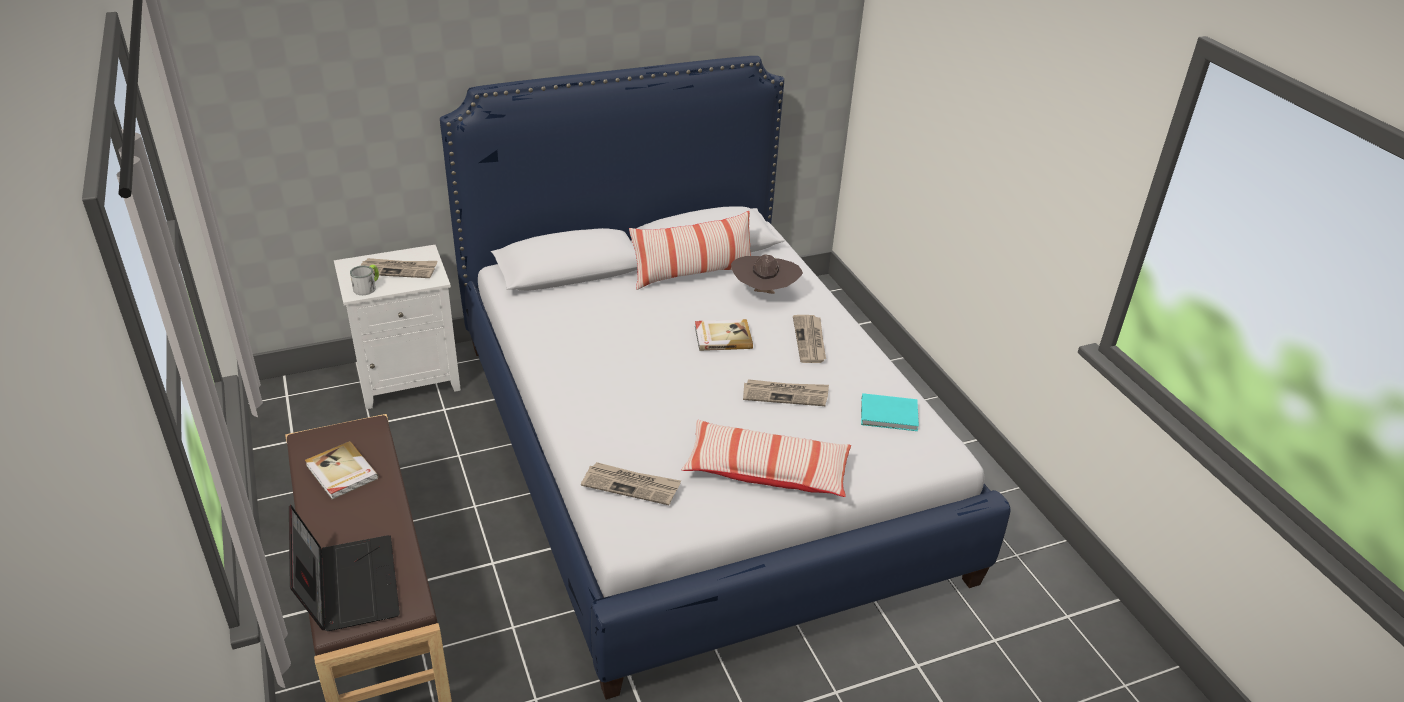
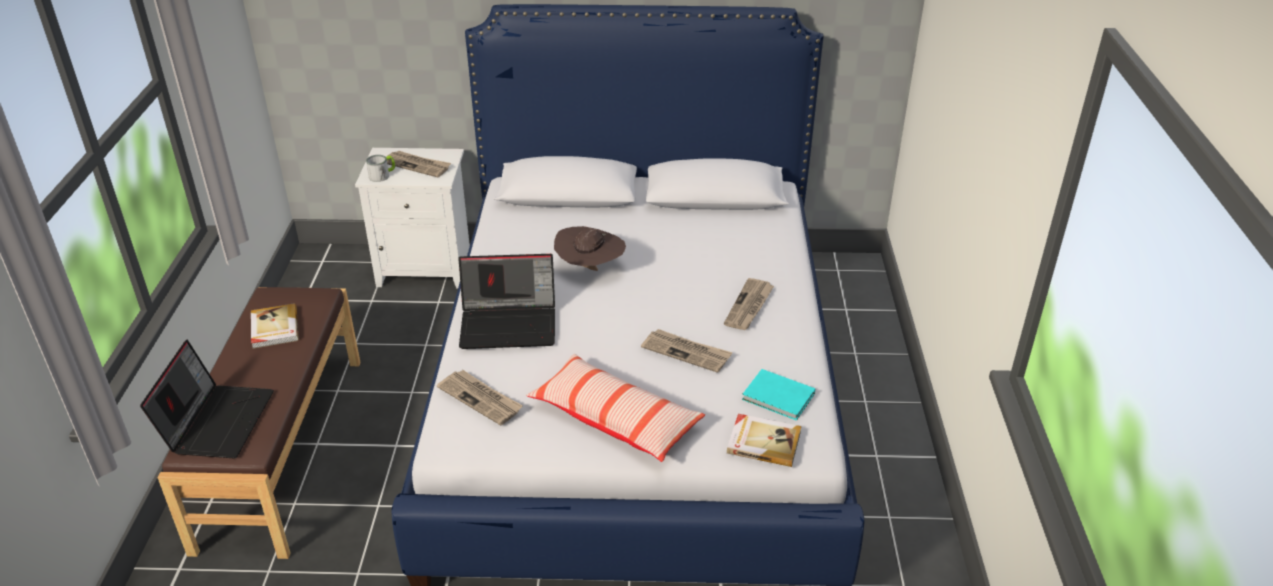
camera: 25 degrees right, 0 degrees up
(607, 407) = (510, 324): none -> laptop
(692, 274) = (678, 220): pillow -> none
(722, 337) = (664, 284): book -> book (763, 442)
(764, 294) = (736, 252): brown hat -> brown hat (590, 269)

